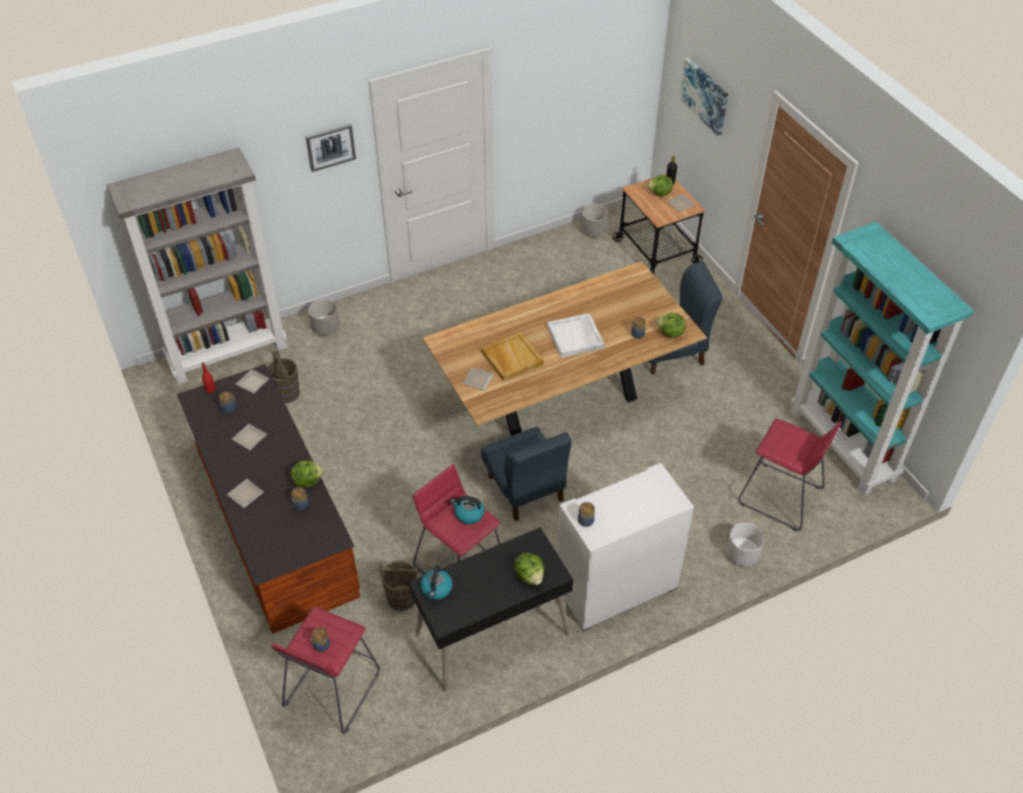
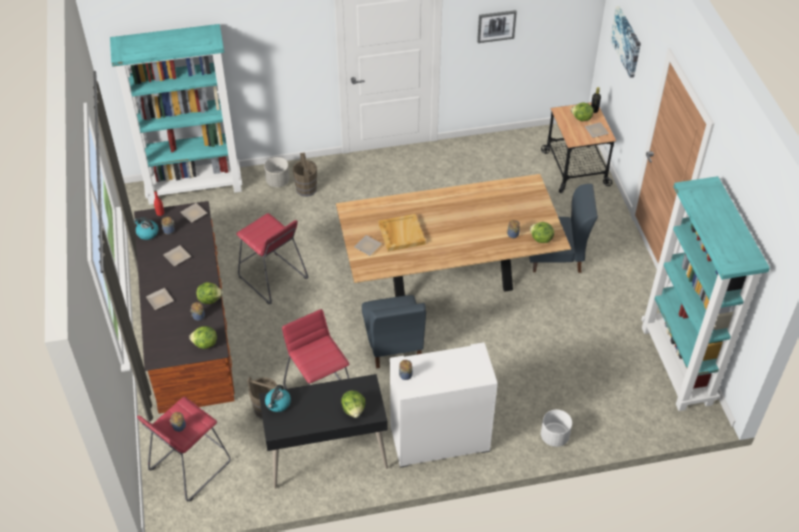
camera: 15 degrees right, 0 degrees up
(228, 352) = (195, 186): grey bookcase -> turquoise bookcase
(287, 393) = (230, 228): brown bucket -> brown bucket (306, 189)
(320, 536) = (205, 344): none -> lettuce
(330, 147) = (297, 34): picture -> picture (496, 26)
(468, 514) = (325, 352): kettle -> kettle (147, 233)
(575, 337) = (460, 227): white tray -> none
(594, 231) = (527, 141): grey planter -> none
(780, 496) = (605, 396): red stool -> red stool (273, 278)

